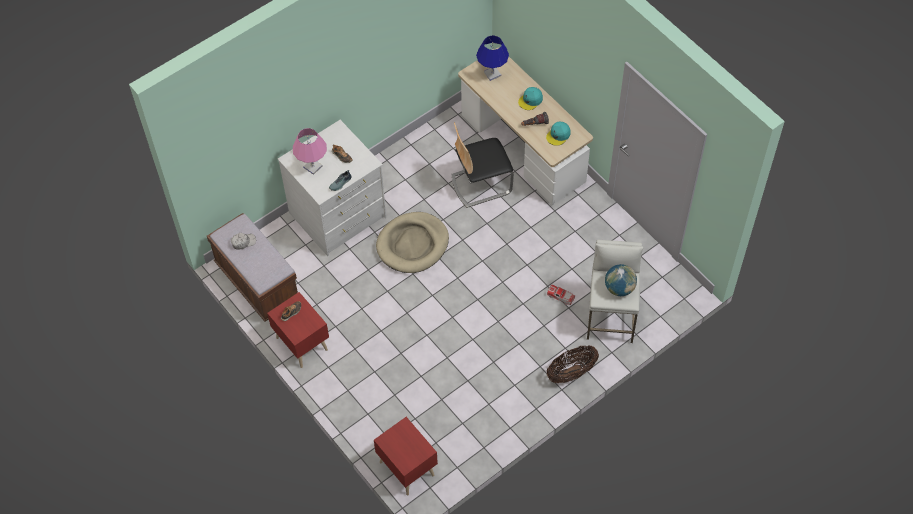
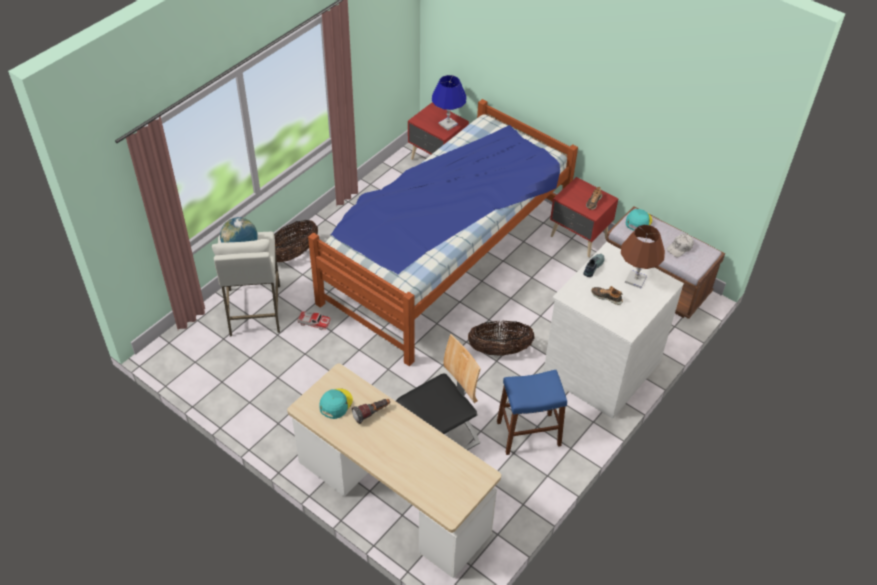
camera: 165 degrees right, 10 degrees down
(312, 166) = (636, 280): pink table lamp -> brown table lamp
(413, 175) = (528, 433): none -> blue stool
(413, 244) = (499, 350): beige dog bed -> basket
(432, 343) = (445, 257): none -> bed
(492, 74) = (450, 481): blue table lamp -> blue table lamp (448, 124)
(530, 100) = (384, 448): turquoise cap -> turquoise cap (638, 221)

